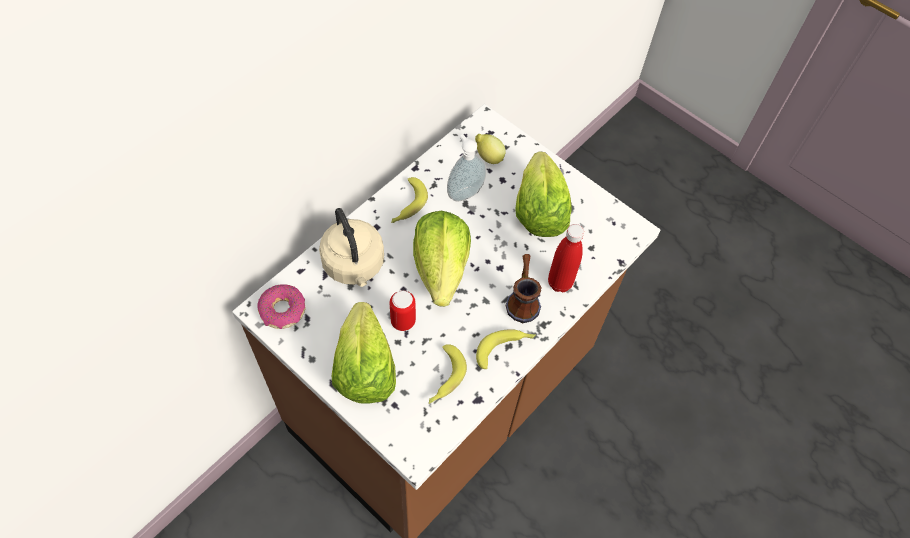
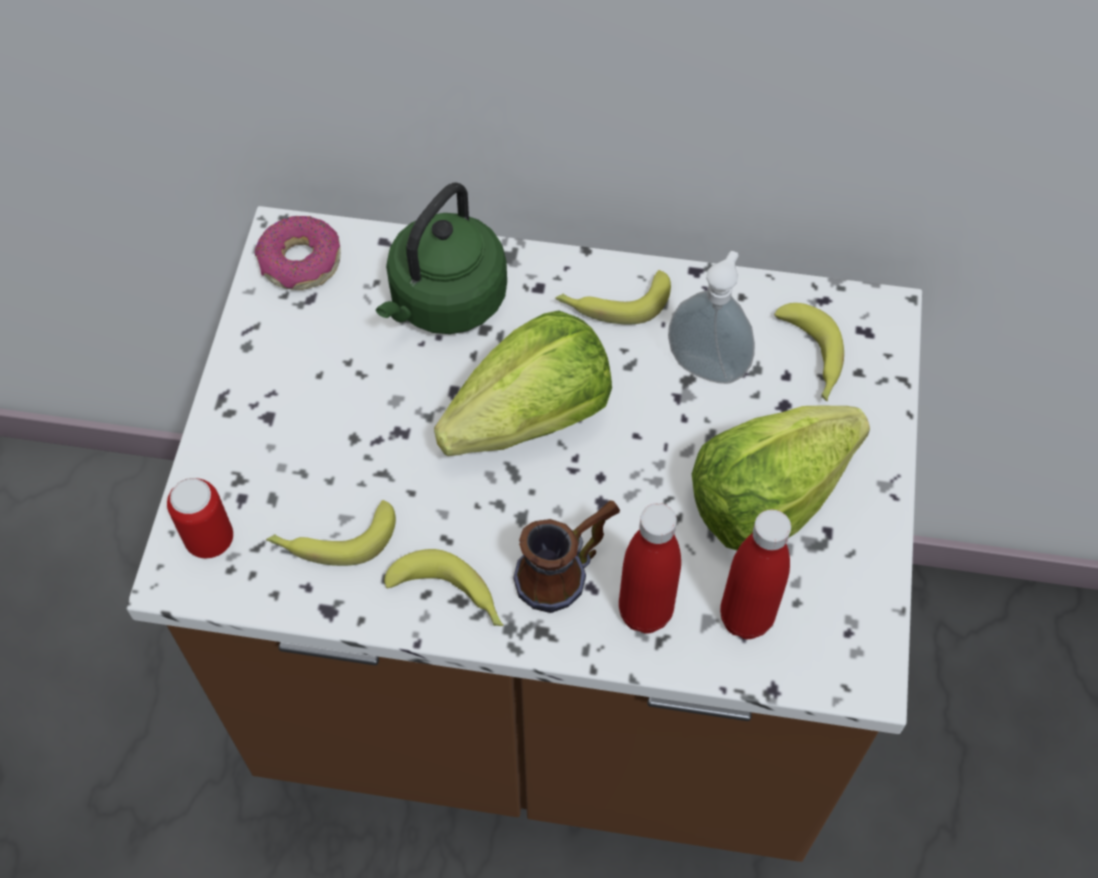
camera: 60 degrees right, 0 degrees up
(354, 266) = (444, 302): beige kettle -> green kettle
(364, 368) = (276, 422): lettuce -> none
(403, 321) = (395, 423): can -> can (210, 540)
(488, 157) = (811, 359): lemon -> banana
(585, 251) = (746, 617): none -> red bottle

